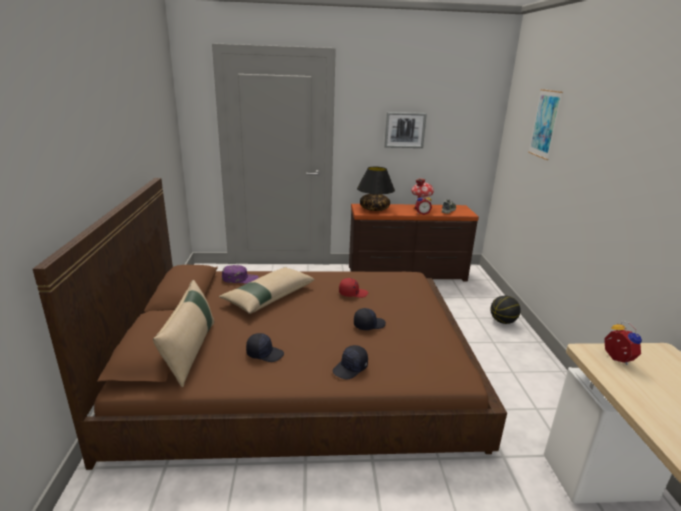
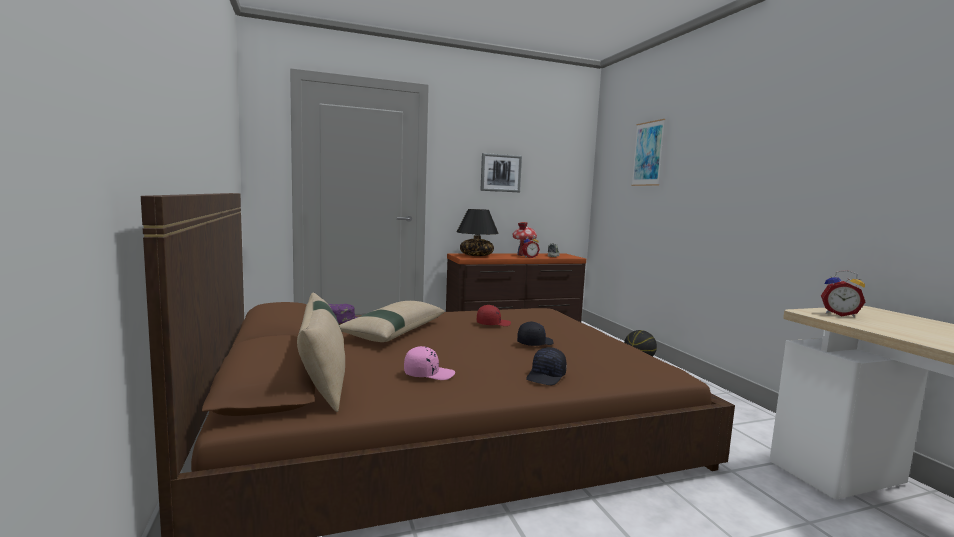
camera: 15 degrees left, 15 degrees down
(265, 353) = (428, 374): black cap -> pink cap
(616, 359) = (839, 314): alarm clock -> alarm clock turned 150 degrees clockwise

